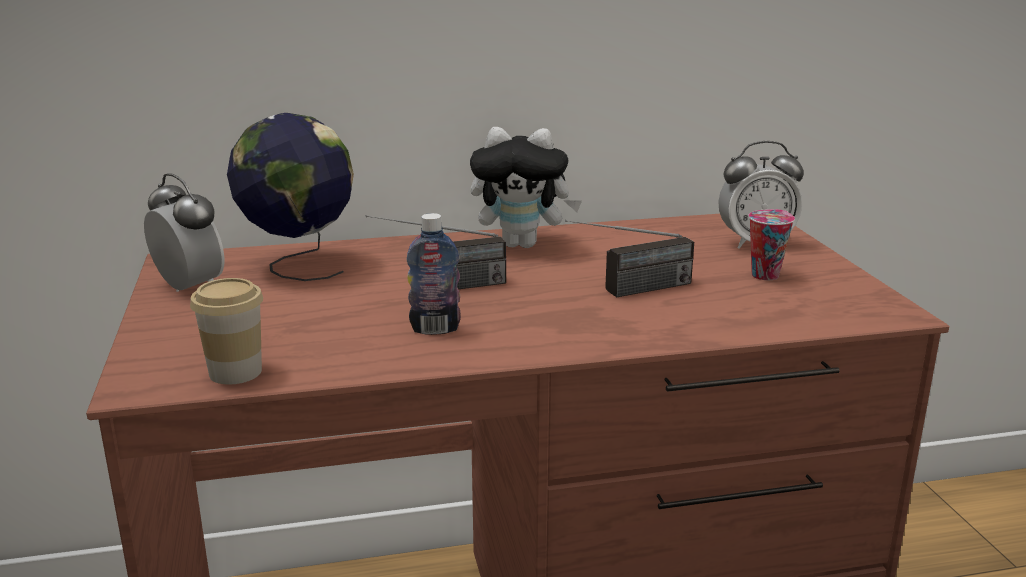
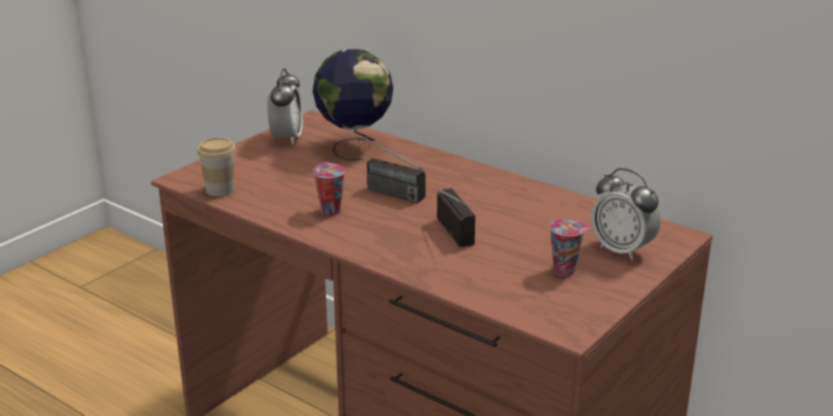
camera: 50 degrees right, 5 degrees up
(435, 329) = (329, 210): bottle -> cup
(523, 244) = (485, 184): plush toy -> none
(629, 291) = (463, 239): radio -> radio turned 135 degrees counterclockwise

